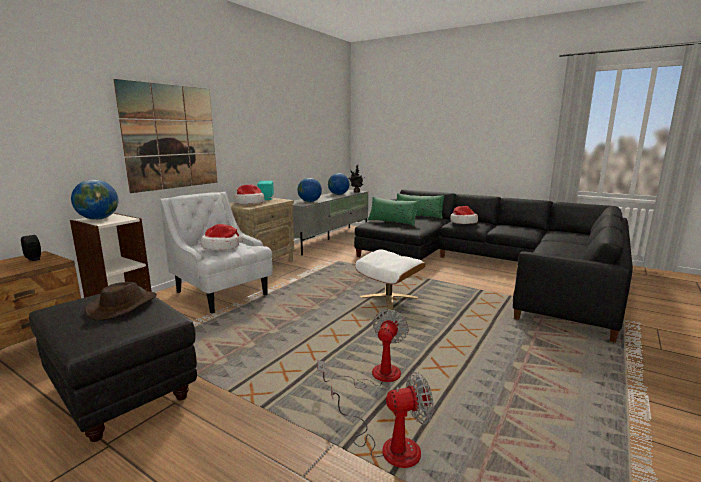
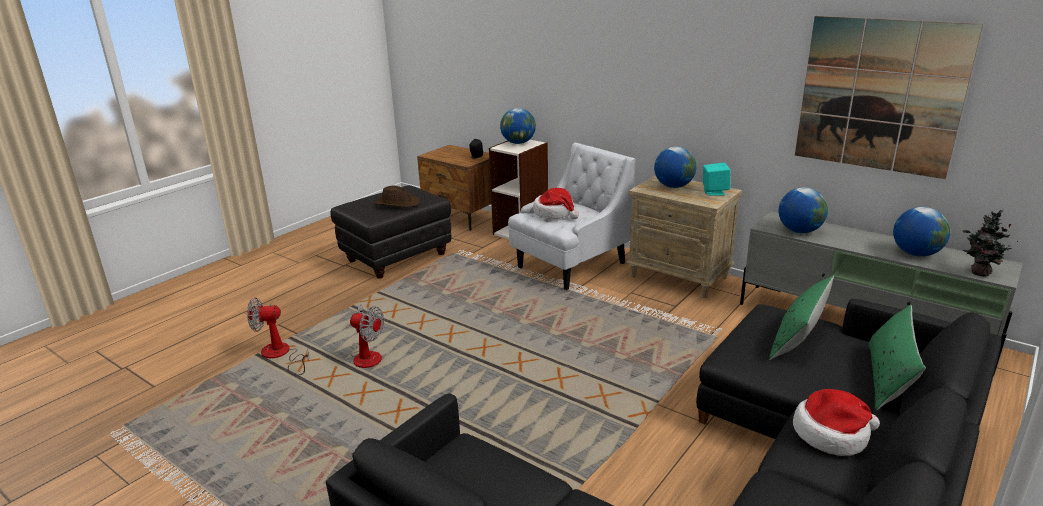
camera: 95 degrees right, 10 degrees up
(171, 137) = (614, 78): picture -> picture (879, 96)
(249, 203) = (673, 186): hat -> globe
(388, 446) = (281, 355): fan -> fan turned 90 degrees clockwise
(389, 298) = (552, 376): white ottoman -> none

